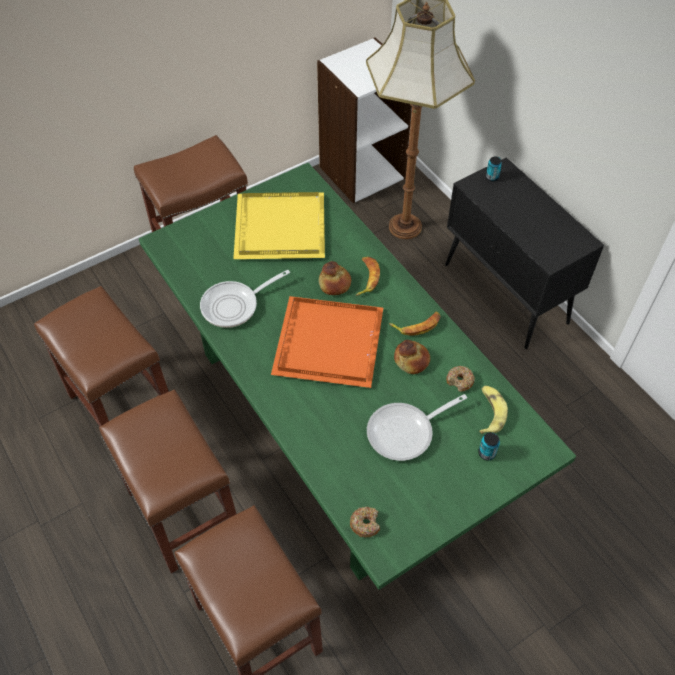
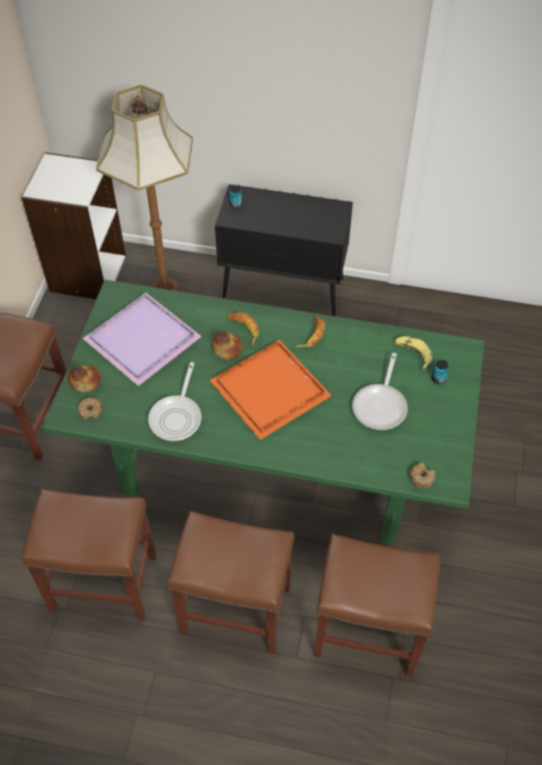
camera: 45 degrees left, 0 degrees up
(282, 226) = (142, 338): yellow tray -> purple tray
(412, 360) = (333, 359): bread -> bread (85, 381)
(460, 381) = (375, 349): donut -> donut (90, 411)

